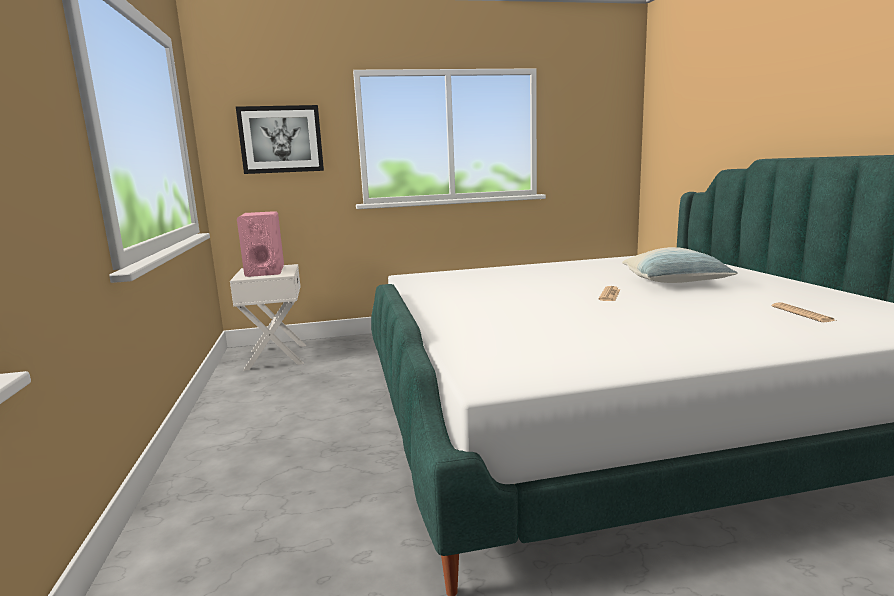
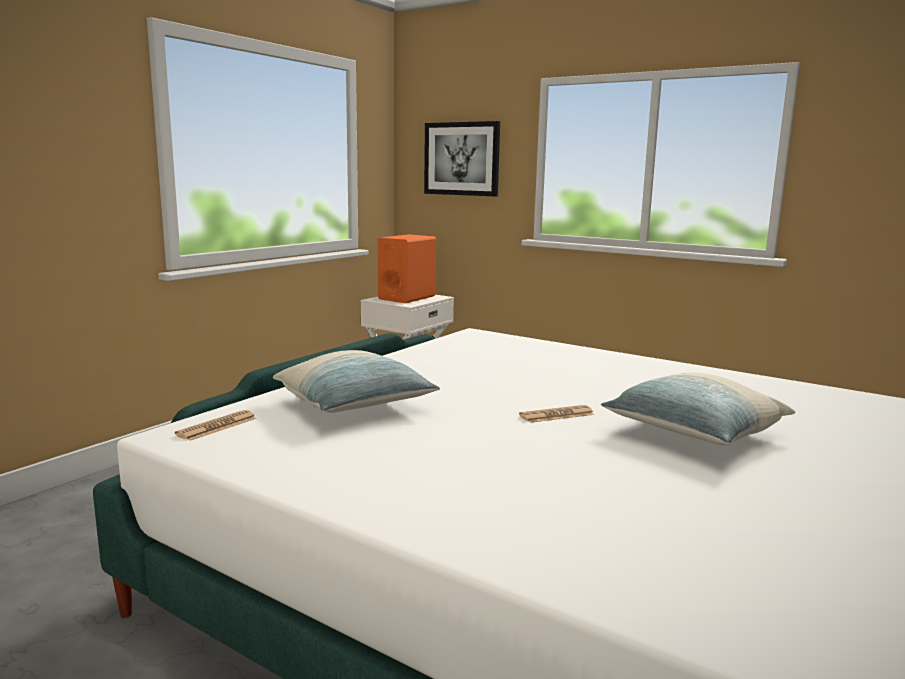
camera: 45 degrees right, 0 degrees up
(265, 271) = (407, 298): pink speaker -> orange speaker
(513, 325) = (355, 405): none -> pillow
(802, 313) = (663, 531): newspaper -> newspaper (217, 426)

